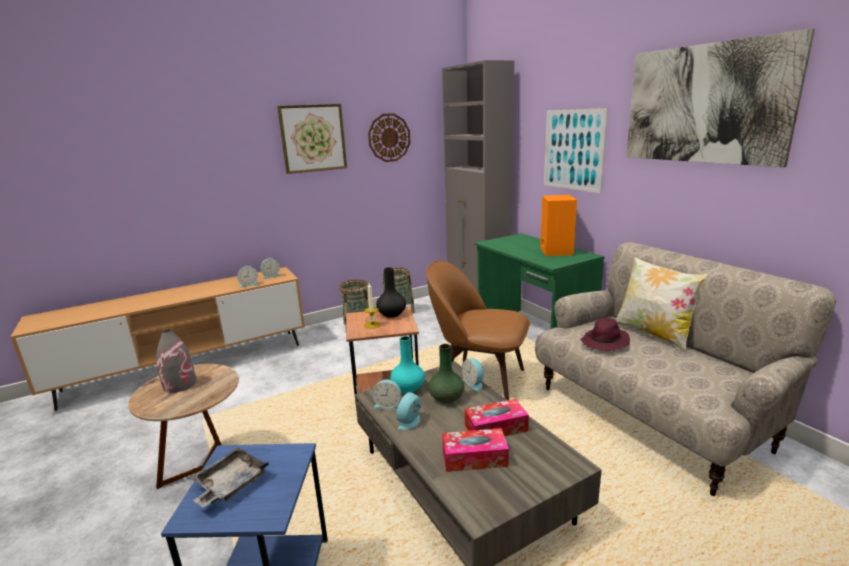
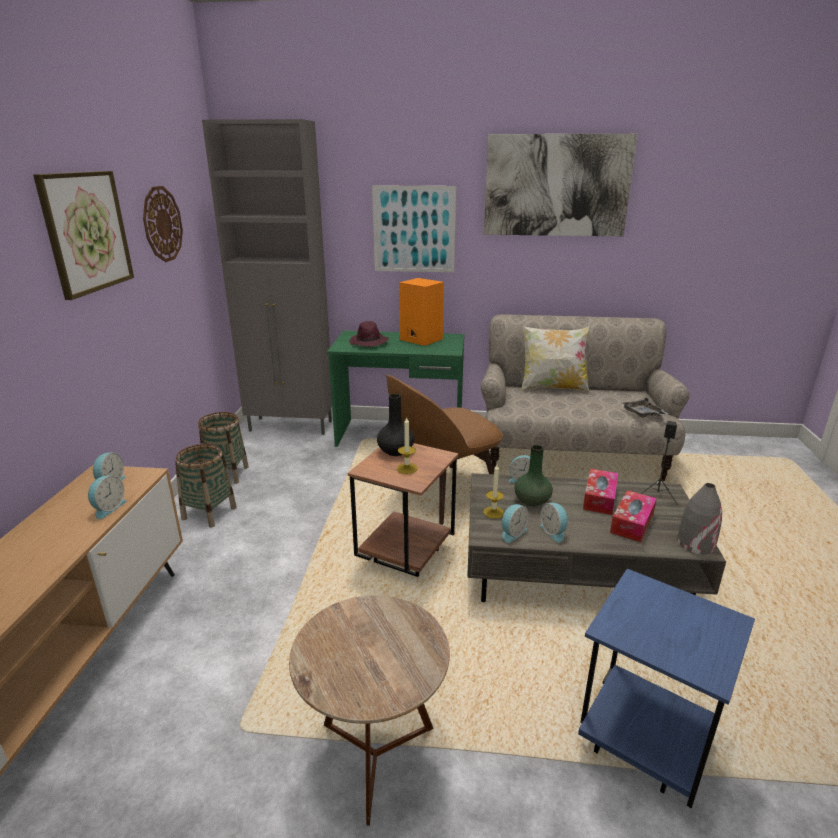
camera: 55 degrees left, 5 degrees up
(180, 384) = (352, 652): grey vase -> grey vase (695, 543)
(229, 484) = (669, 637): grey tray -> grey tray (643, 414)
(408, 388) = (493, 512): turquoise vase -> candle
(551, 460) = (658, 495): none -> black speaker
(605, 342) = (545, 405): purple hat -> purple hat (369, 342)

